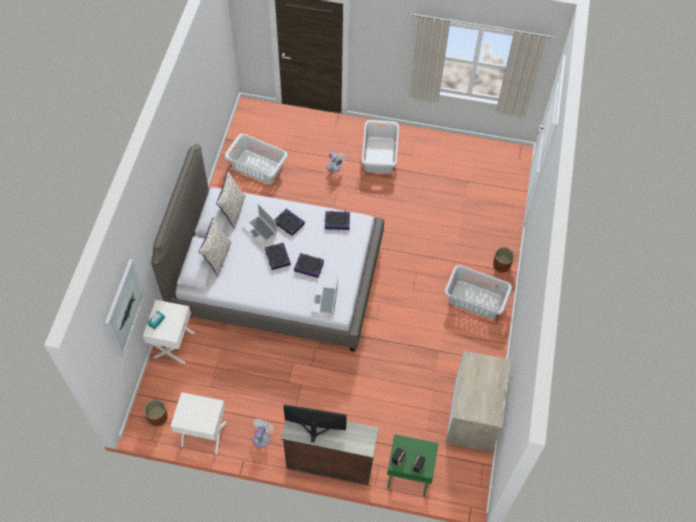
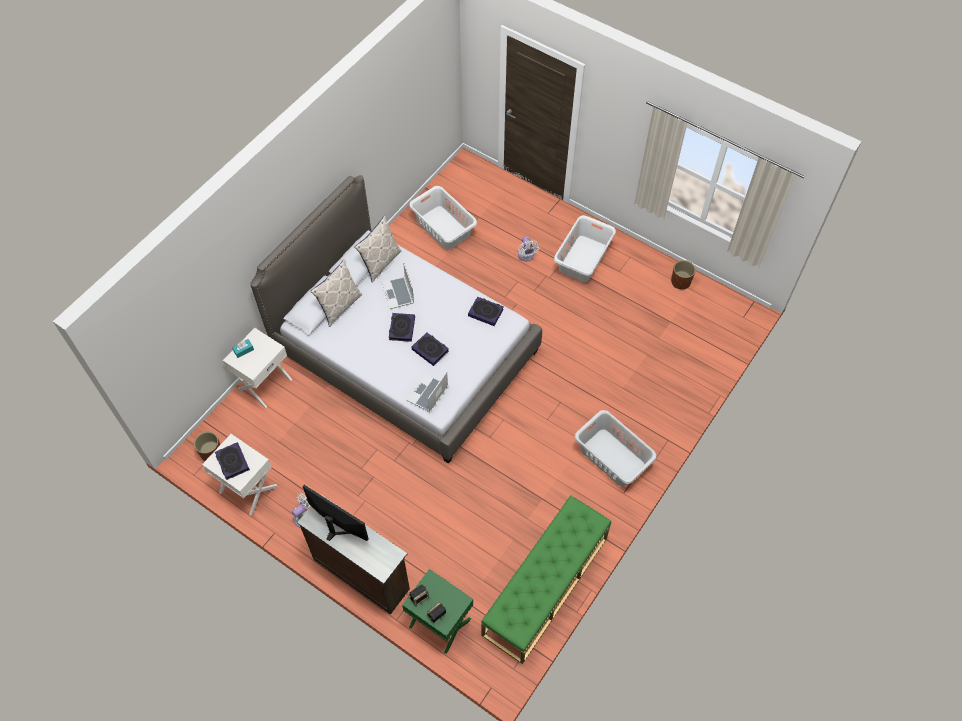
camera: 25 degrees right, 0 degrees up
(124, 308) = (195, 320): picture -> none
(289, 223) = (432, 296): book -> book (232, 462)
(473, 415) = (545, 586): dresser -> green bench
(501, 265) = (662, 430): brown planter -> brown planter (681, 282)

